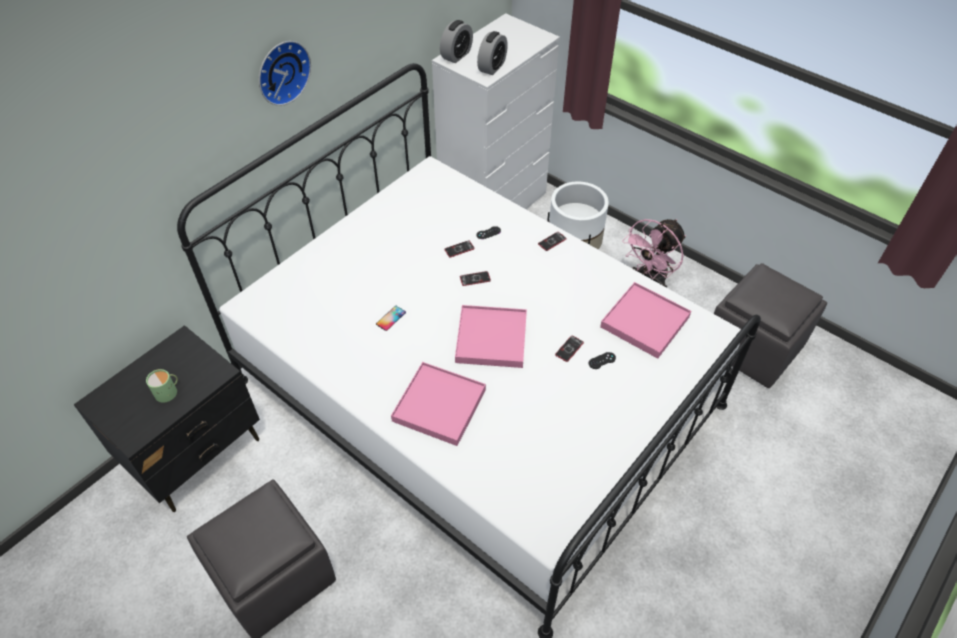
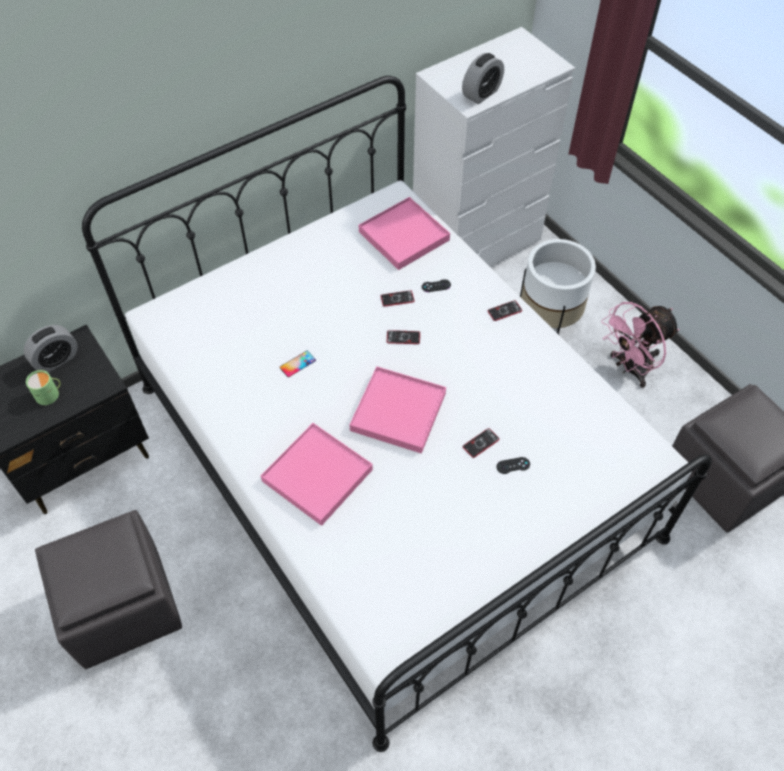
camera: 15 degrees right, 5 degrees up
(281, 71) = (222, 71): wall clock -> none
(456, 55) = (446, 72): alarm clock -> alarm clock (56, 360)
(644, 322) = (578, 430): pink tray -> pink tray (404, 236)

